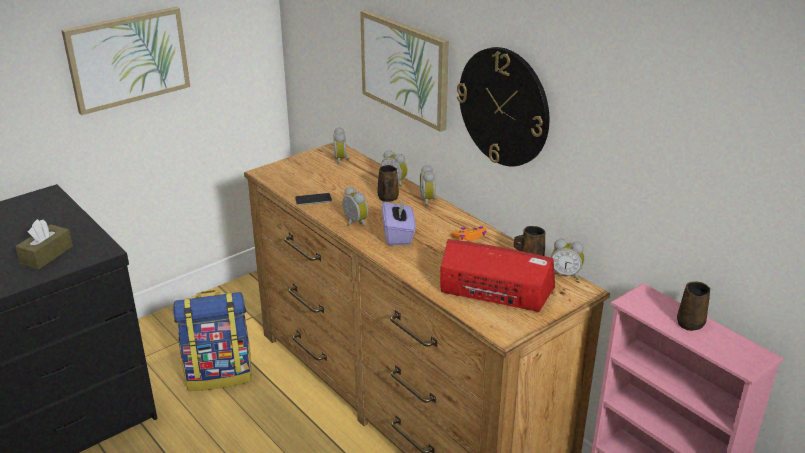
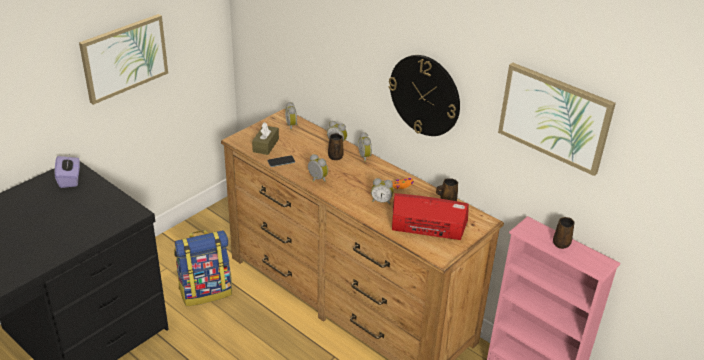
camera: 10 degrees left, 5 degrees up
(46, 255) = (94, 219): brown tissue box -> brown tissue box (266, 145)
(398, 235) = (351, 187): purple tissue box -> purple tissue box (70, 179)
(405, 68) = (344, 61): picture -> picture (554, 117)
(565, 274) = (472, 210): alarm clock -> alarm clock (381, 201)

